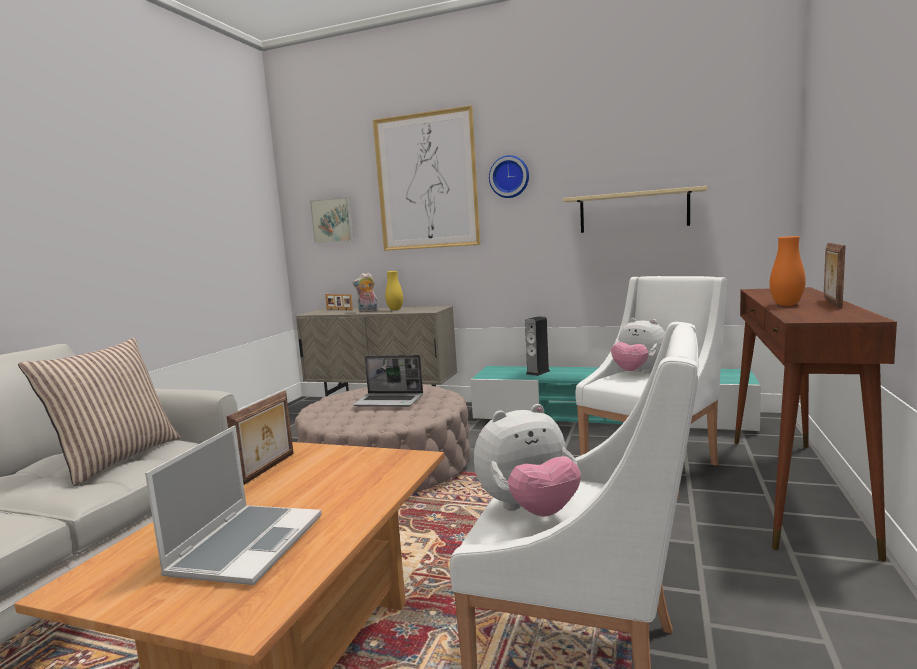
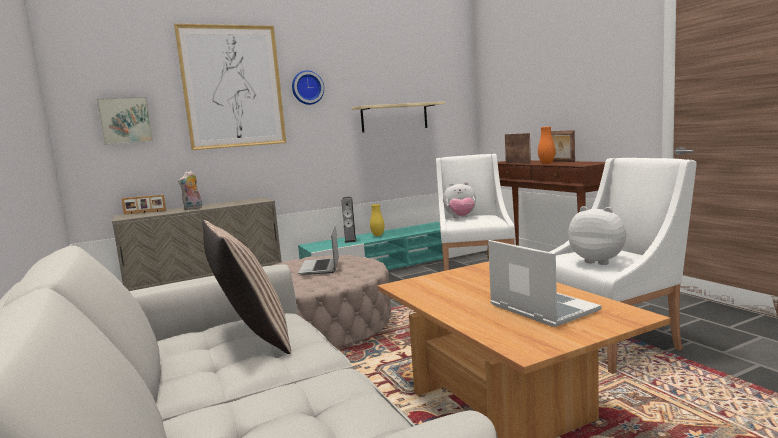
camera: 45 degrees left, 0 degrees up
(268, 469) = (424, 294): picture frame -> picture frame (518, 163)
(390, 401) = (320, 267): laptop -> laptop turned 120 degrees clockwise
(395, 309) = (219, 204): yellow vase -> yellow vase (378, 235)
(529, 510) = (599, 261): plush toy -> plush toy turned 75 degrees counterclockwise

